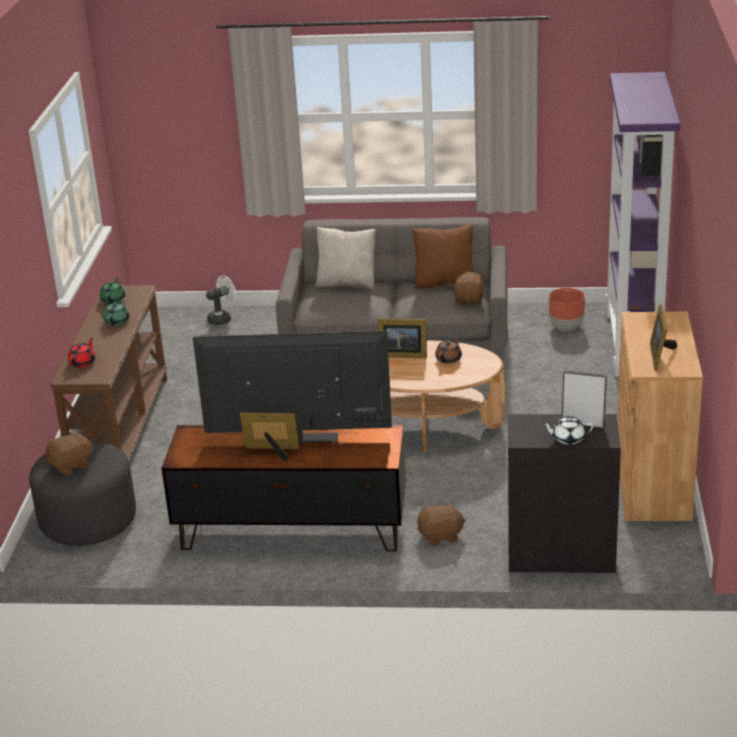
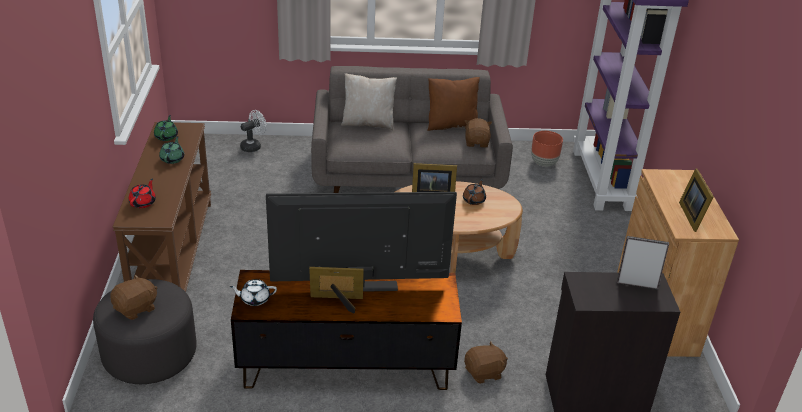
camera: 10 degrees left, 5 degrees up
(568, 438) = (628, 300): white teapot -> white teapot (254, 299)

